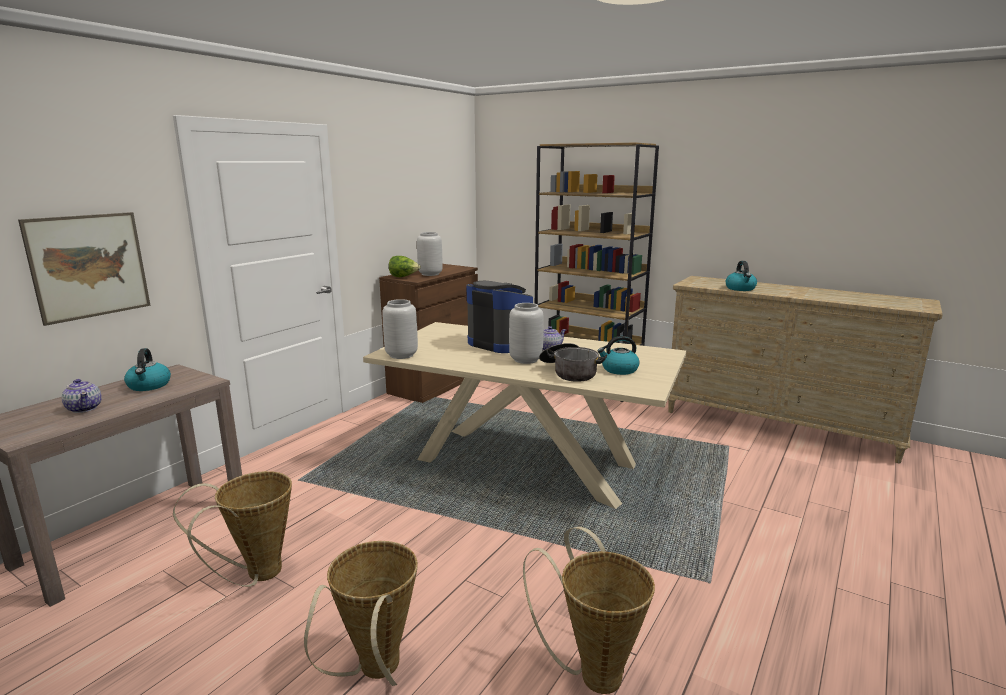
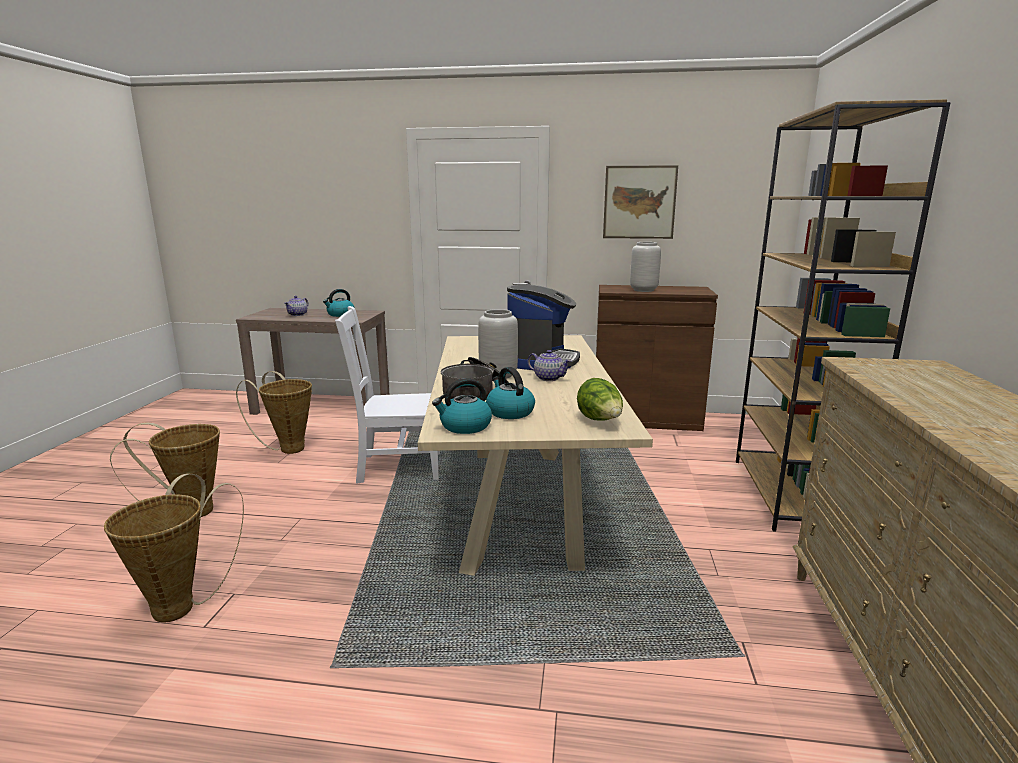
camera: 65 degrees right, 0 degrees up
(89, 266) = (341, 232): picture -> picture (639, 202)
(402, 355) = (463, 342): grey vase -> none
(402, 506) = (396, 467): none -> white chair
(403, 277) = (613, 287): lettuce -> lettuce (600, 421)
(740, 289) = (908, 391): kettle -> kettle (464, 426)

